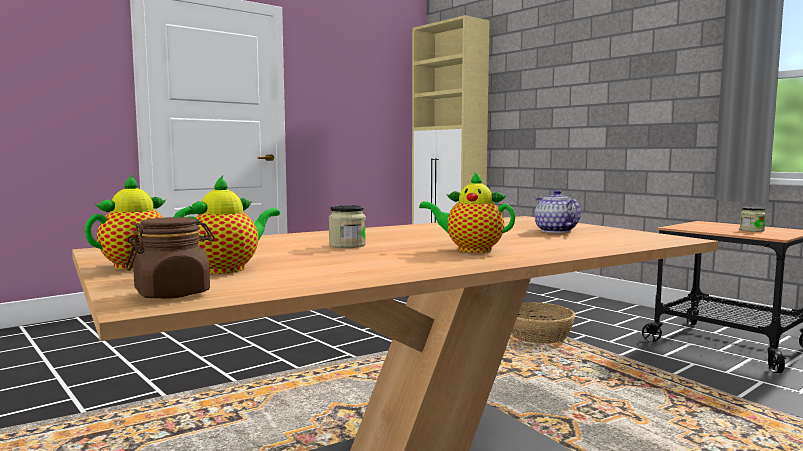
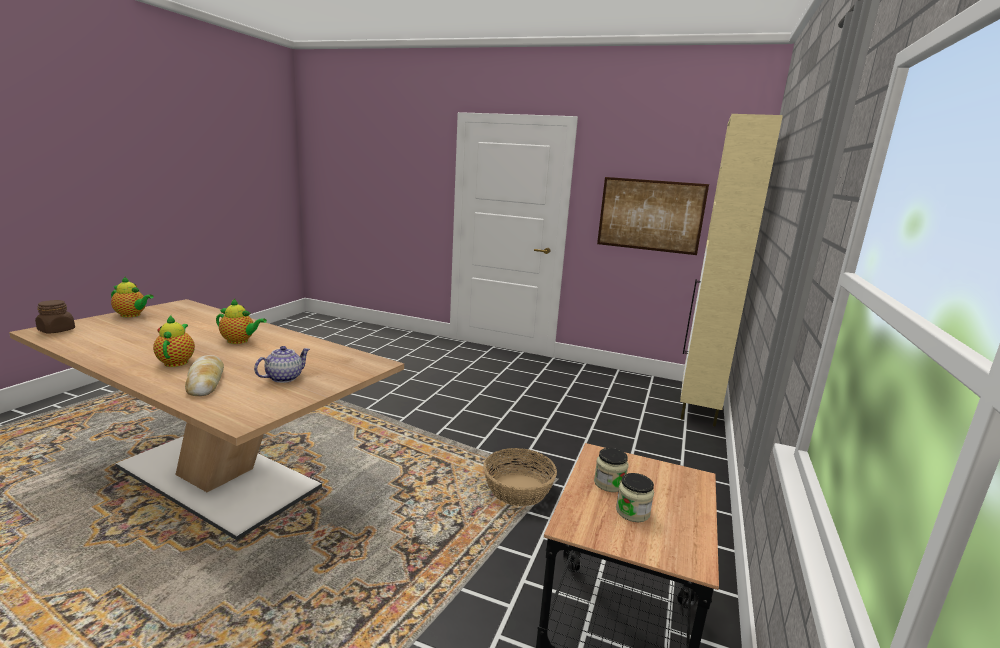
camera: 60 degrees right, 10 degrees up
(229, 269) = (116, 328): teapot -> teapot (240, 341)
(347, 245) = (196, 336): jar -> jar (609, 483)
(357, 111) = (650, 215): none -> picture
(559, 244) = (205, 382): none -> bread

